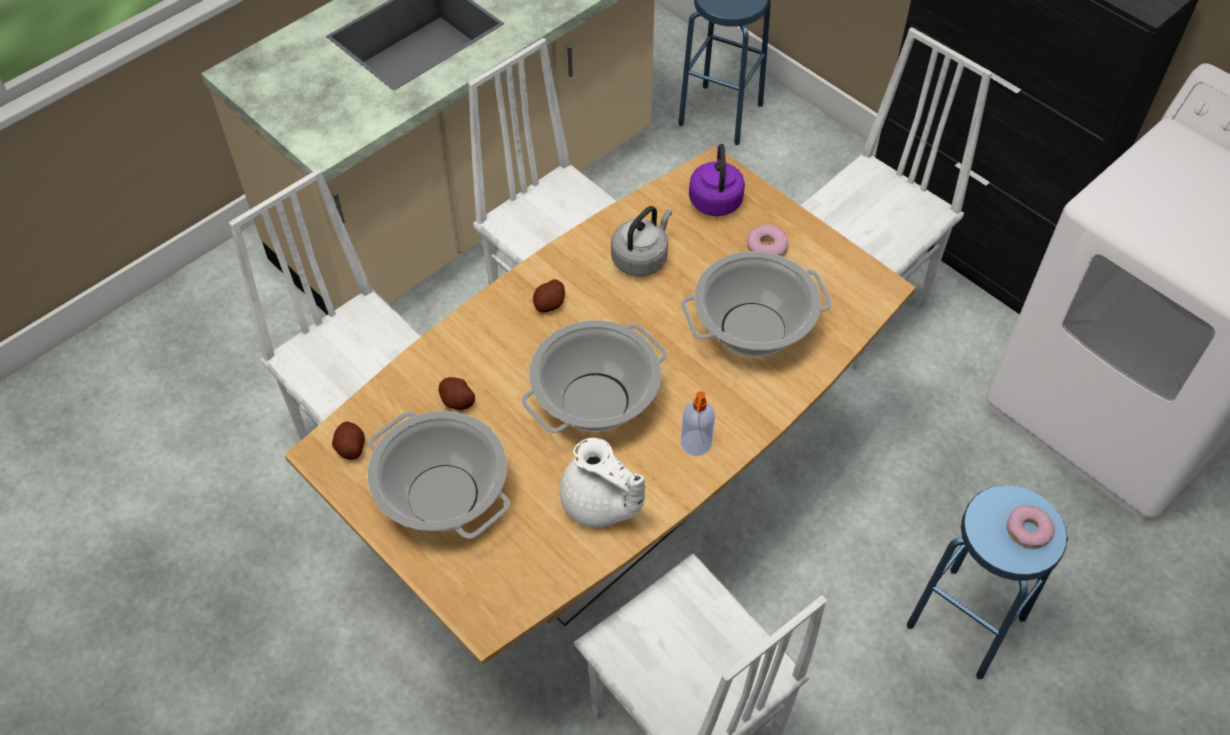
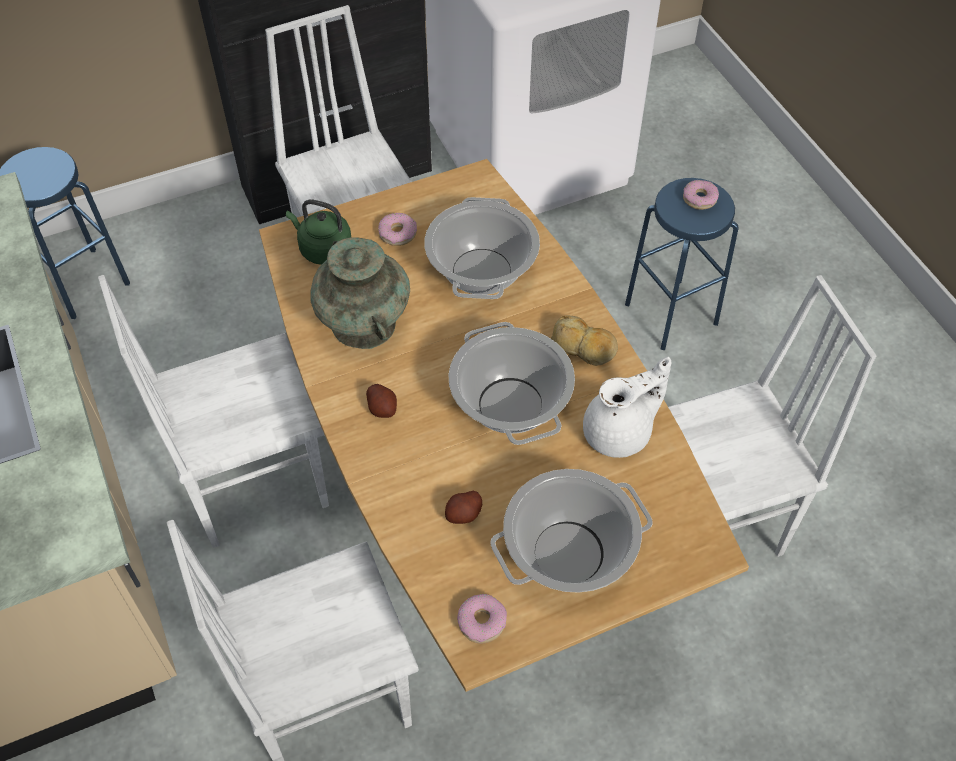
camera: 70 degrees left, 0 degrees up
(350, 448) = (482, 622): potato -> donut
(641, 258) = (363, 323): grey kettle -> turquoise vase
(695, 444) = (583, 348): soap dispenser -> bread
(715, 199) = (323, 249): purple kettle -> green kettle

